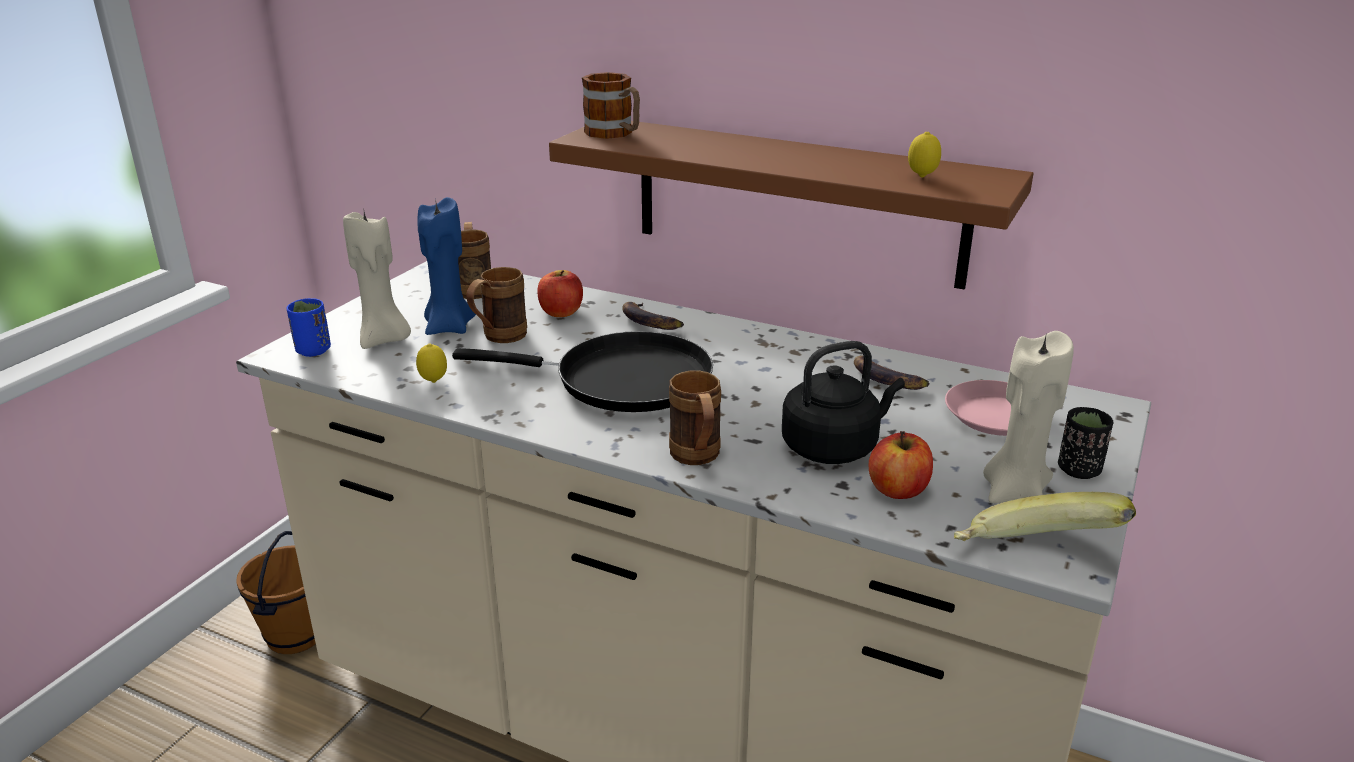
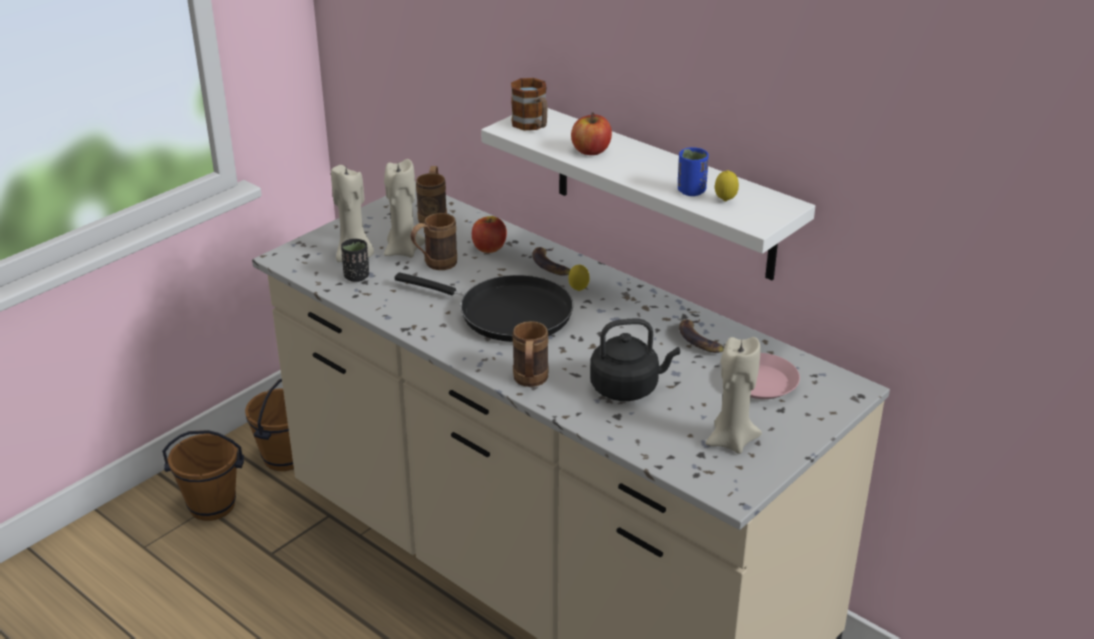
camera: 15 degrees right, 5 degrees up
(205, 717) = (212, 505): none -> brown bucket
(313, 351) = (304, 258): blue cup -> blue cup (691, 191)
(434, 382) = (378, 296): lemon -> lemon (578, 290)
(449, 327) = (403, 251): blue candle -> beige candle
(797, 201) = (663, 192): brown shelf -> white shelf
(898, 489) = (652, 425): apple -> apple (591, 151)
(1033, 557) = (711, 485): banana -> none
(1079, 470) = (789, 432): black cup -> black cup (356, 276)

